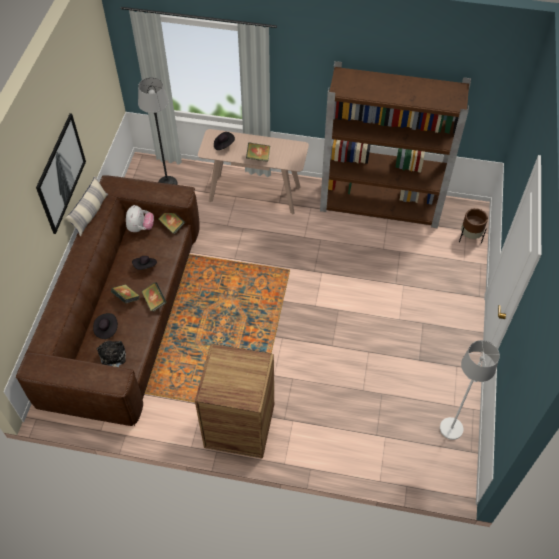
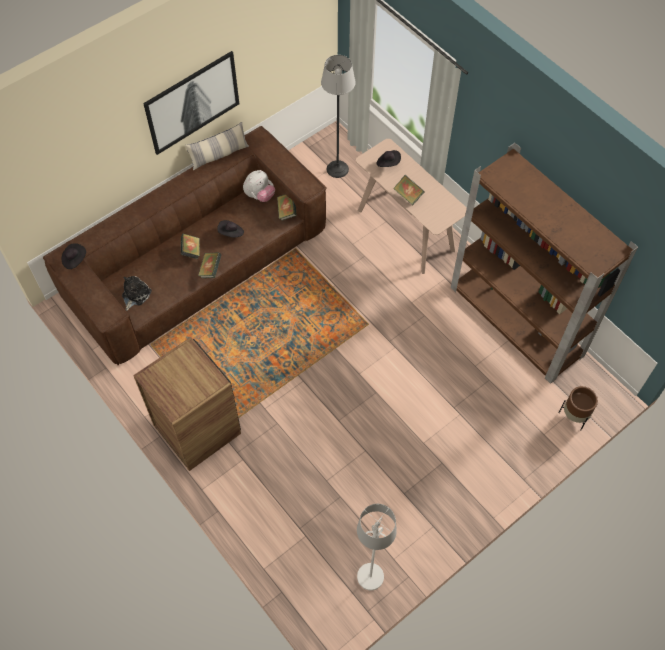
camera: 40 degrees right, 5 degrees up
(106, 329) = (152, 266): black hat -> black hat (74, 260)

